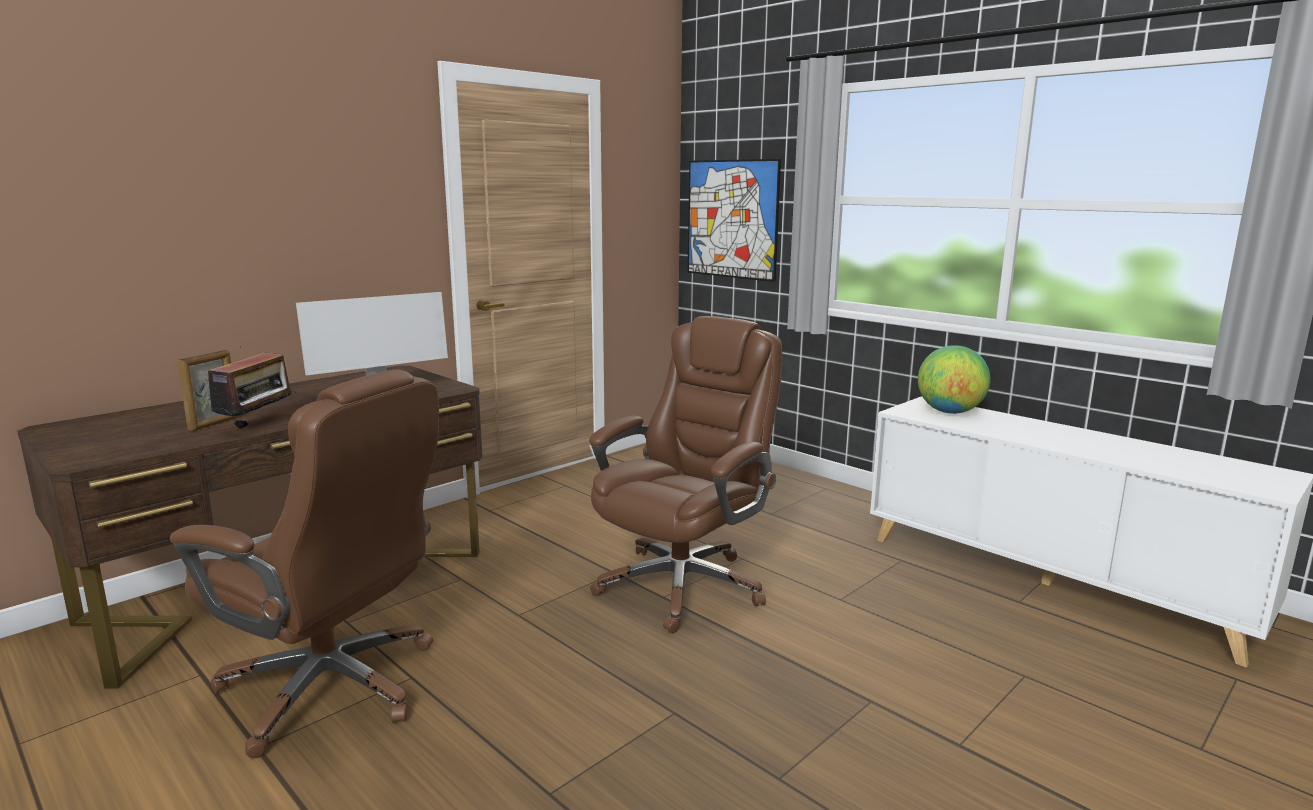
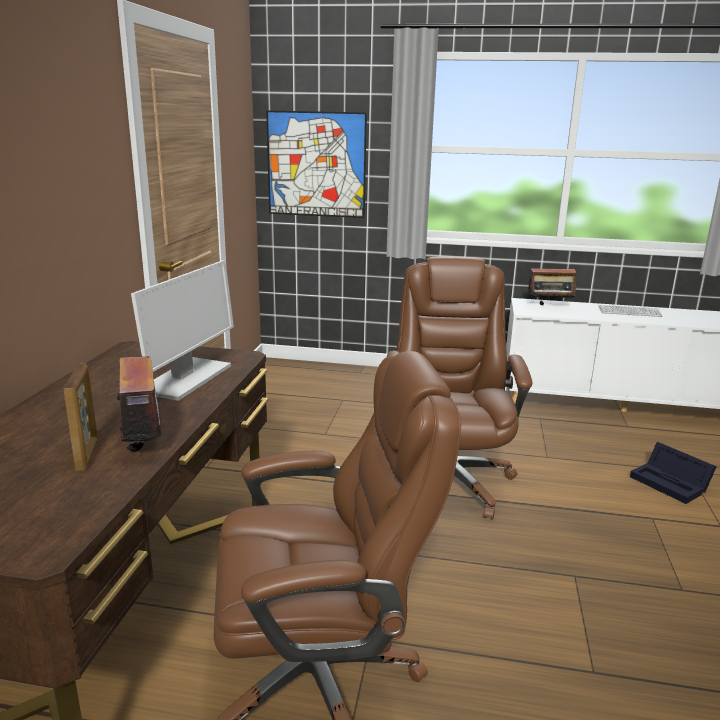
camera: 35 degrees left, 5 degrees up
(950, 412) = (550, 307): globe -> radio
(969, 678) = (672, 483): none -> black storage box
(1061, 435) = (629, 312): none -> keyboard

